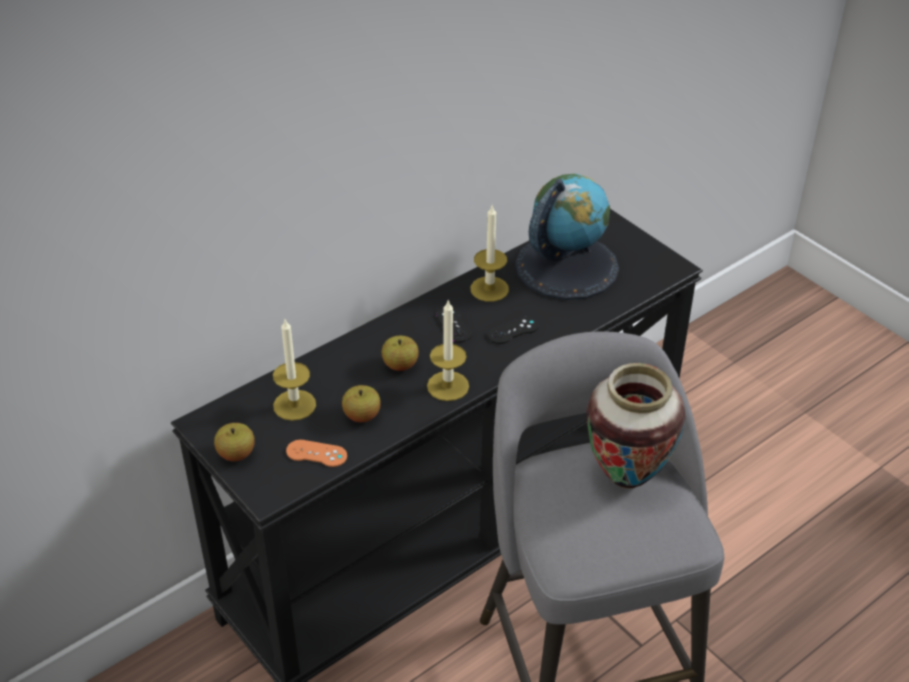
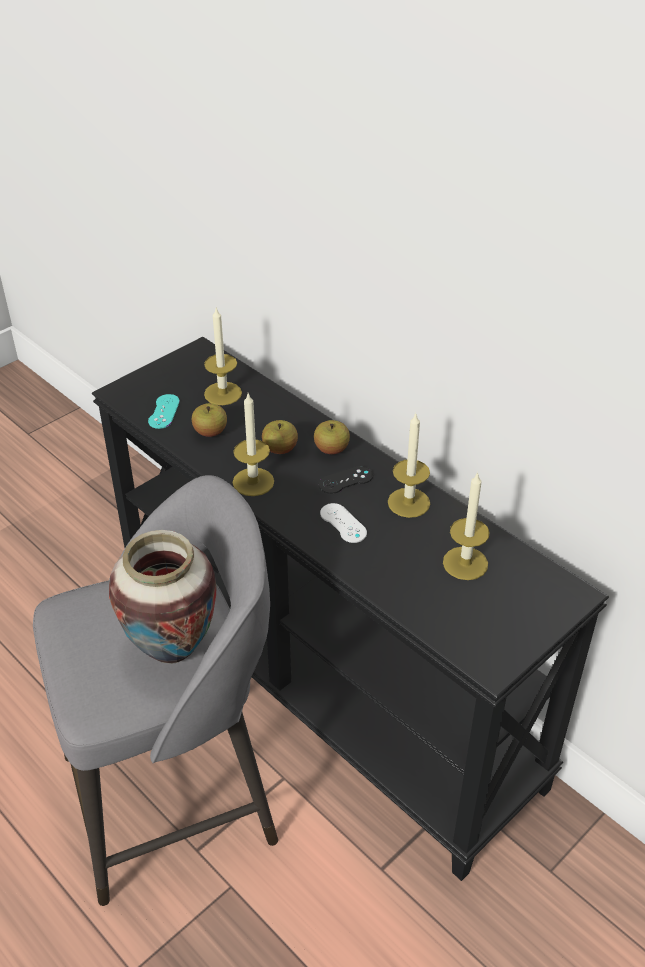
camera: 85 degrees right, 0 degrees up
(236, 454) = (164, 371): apple -> apple (331, 449)
(316, 453) = (164, 411): orange game controller -> turquoise game controller
(513, 330) = (343, 523): black game controller -> white game controller
(566, 266) = (465, 563): globe -> candle

